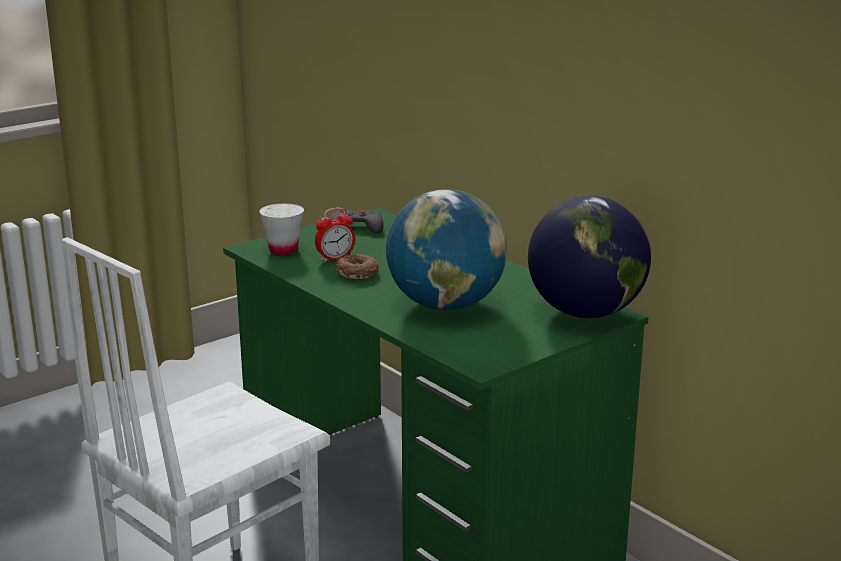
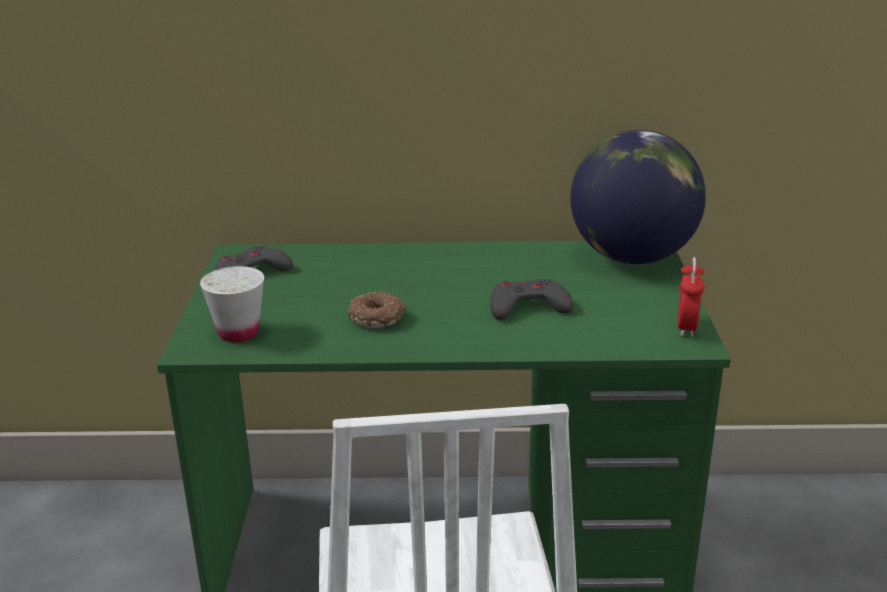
camera: 50 degrees left, 5 degrees up
(335, 259) = (316, 315): alarm clock -> alarm clock (686, 327)
(446, 305) = (528, 307): globe -> grey game controller

